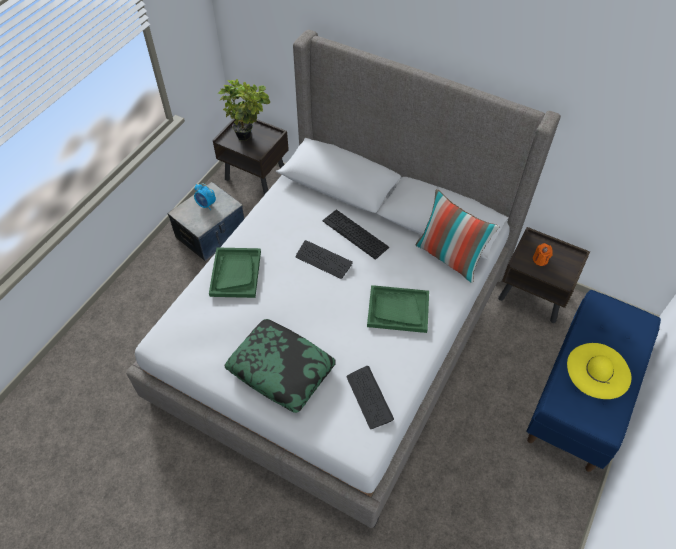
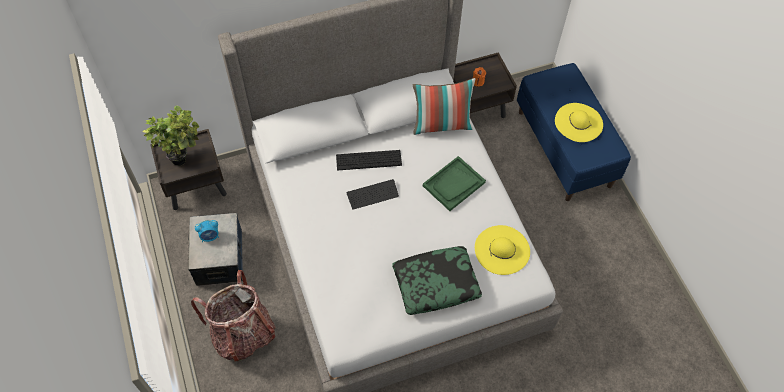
camera: 50 degrees left, 5 degrees up
(160, 295) = (243, 334): none -> backpack
(235, 273) = (330, 255): green tray -> none
(369, 398) = (502, 250): keyboard -> yellow hat

